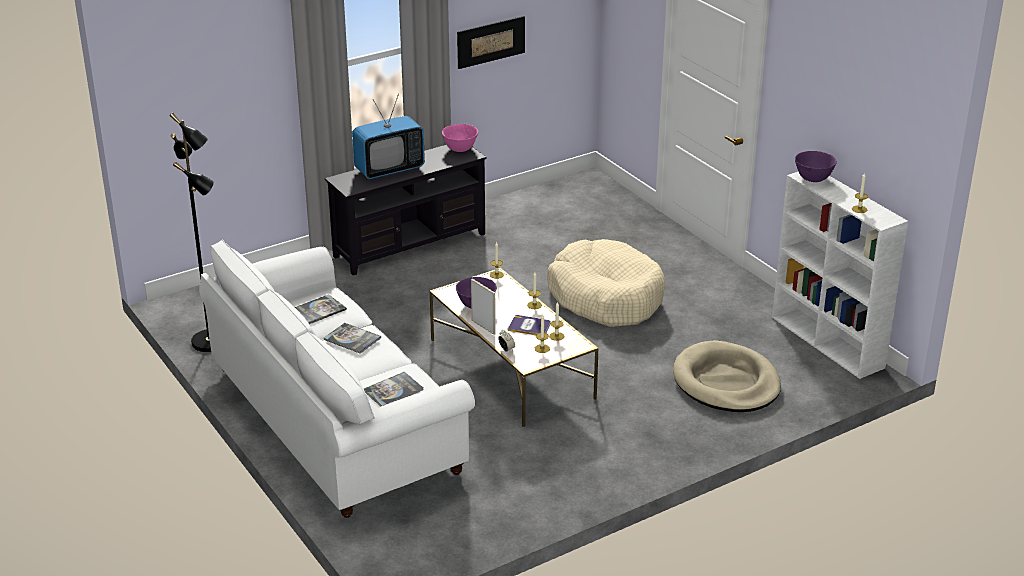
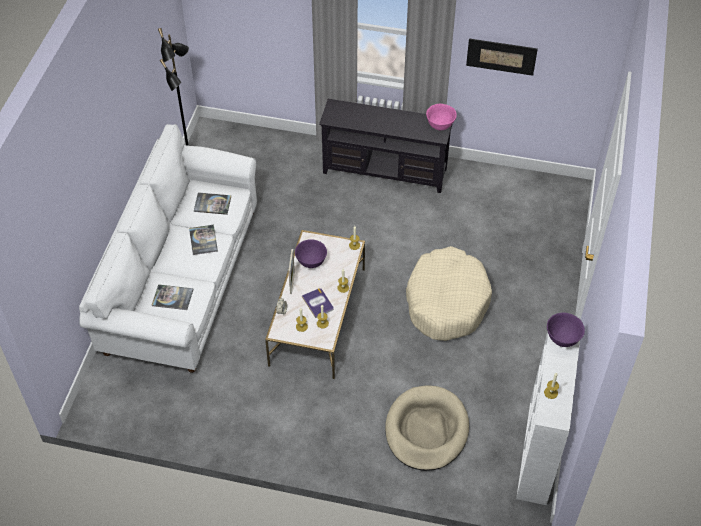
camera: 45 degrees right, 20 degrees up
(389, 169) = (373, 116): television -> none

